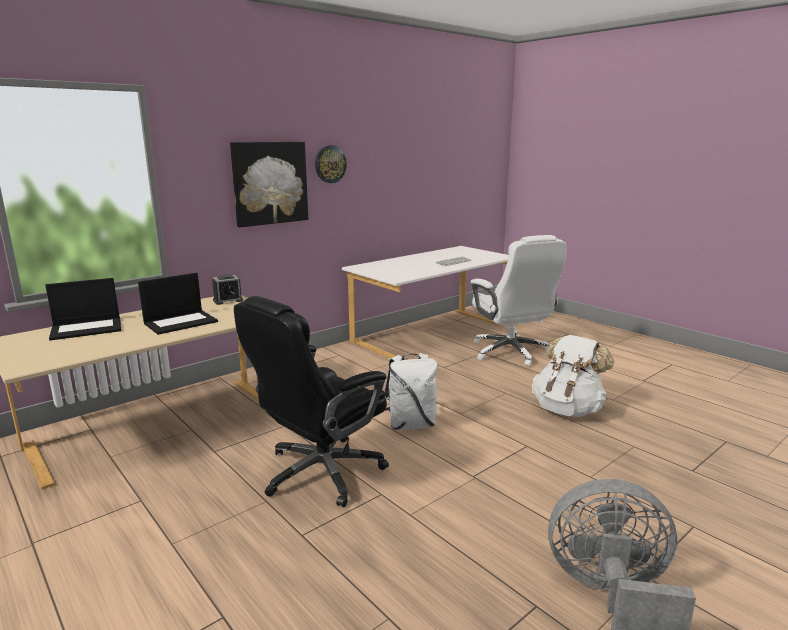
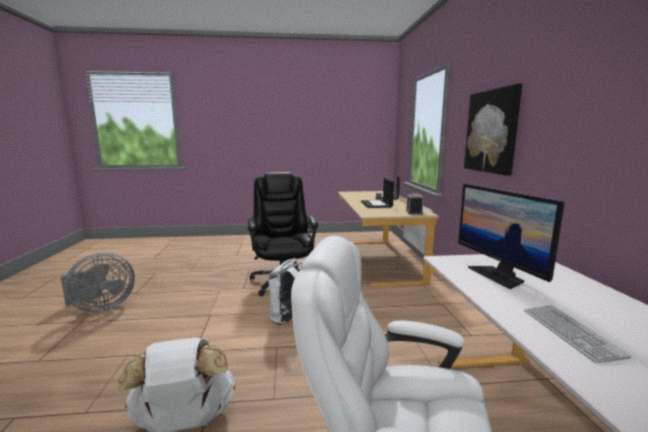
camera: 125 degrees right, 5 degrees down
(330, 164) = (548, 108): wall clock -> none
(405, 270) = (499, 276): none -> monitor

